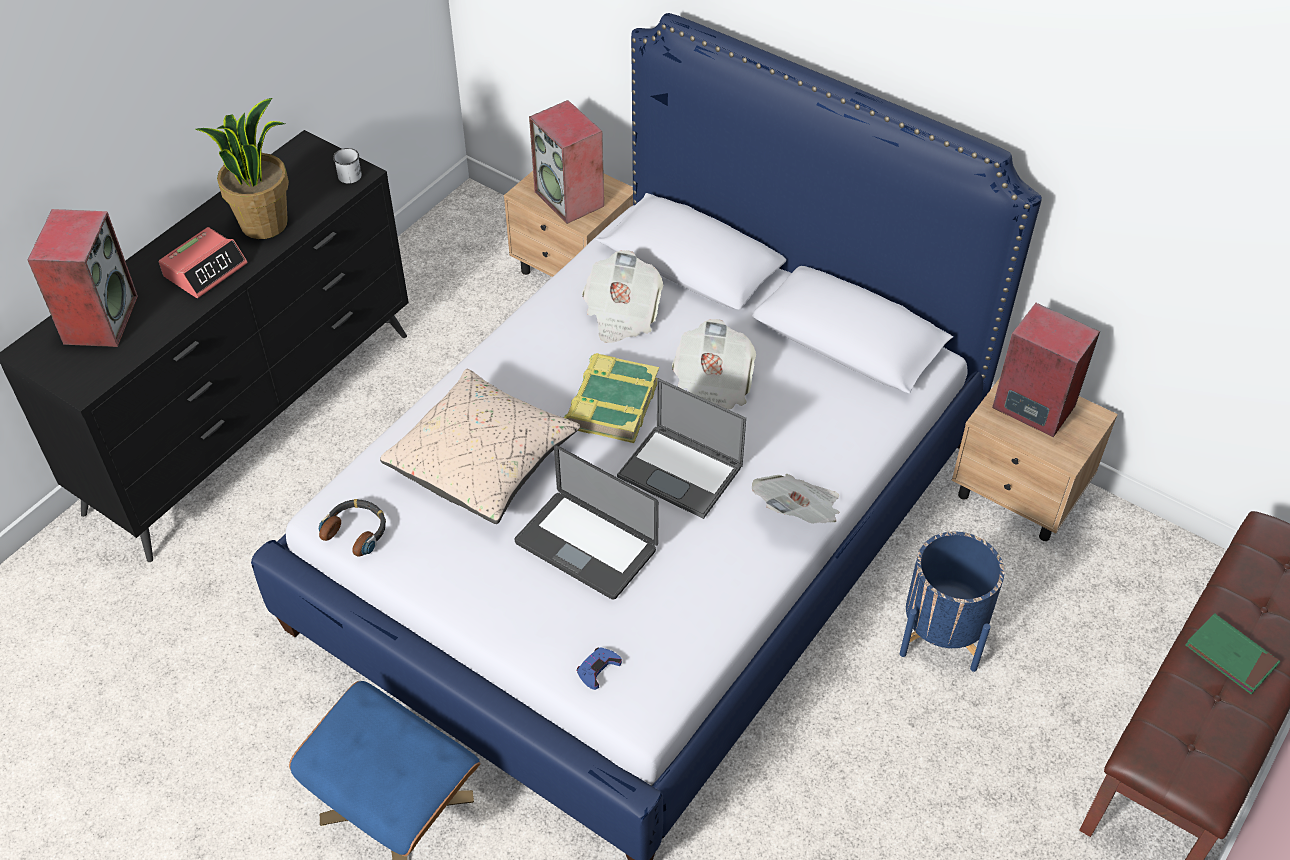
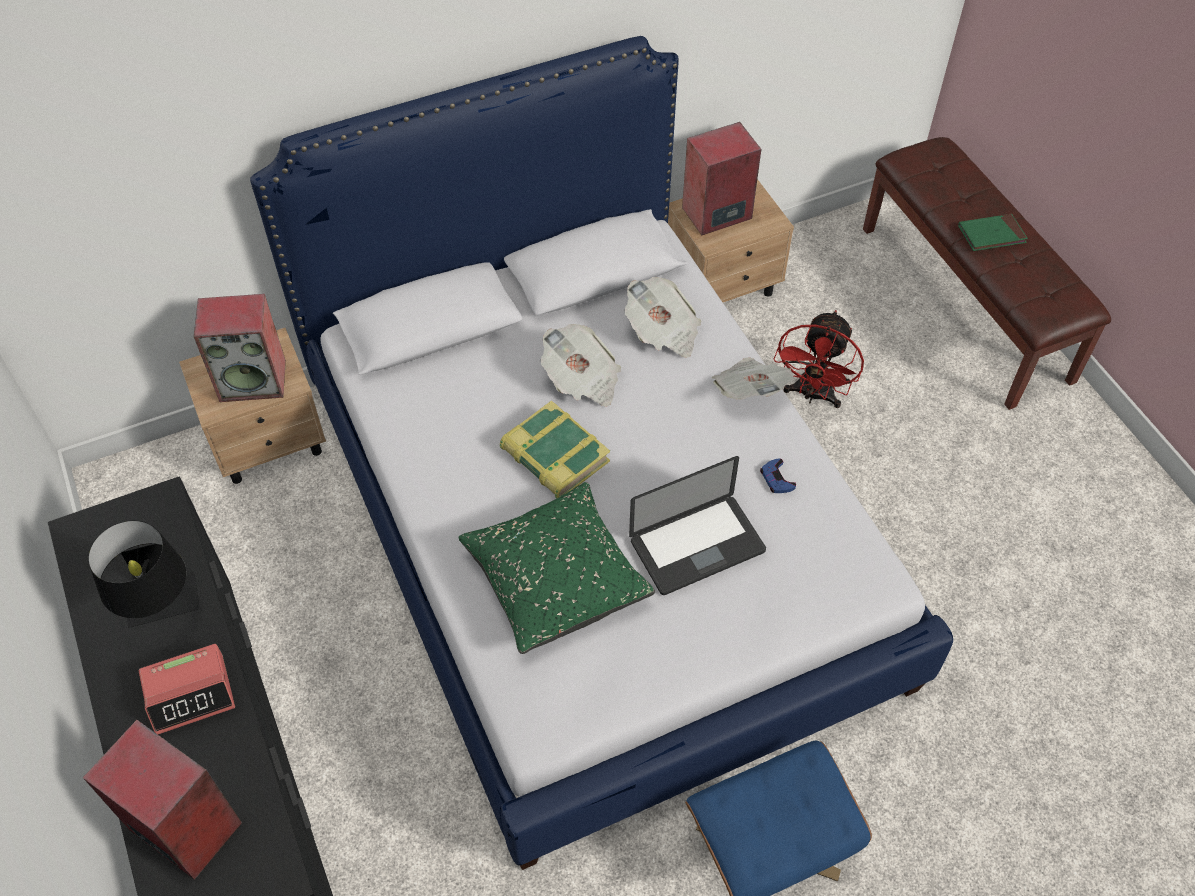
camera: 60 degrees left, 5 degrees up
(205, 270) = (190, 693): alarm clock -> alarm clock turned 90 degrees clockwise
(264, 223) = (164, 612): potted plant -> black table lamp
(350, 173) = (155, 508): white mug -> none
(356, 531) = (570, 715): headphones -> none
(483, 462) = (556, 579): beige pillow -> green pillow
(598, 669) = (826, 594): blue game controller -> blue game controller (776, 479)
(621, 314) = (455, 402): newspaper -> newspaper (663, 332)
(682, 471) = (661, 444): laptop -> none
(942, 632) = (812, 395): blue planter -> red fan

